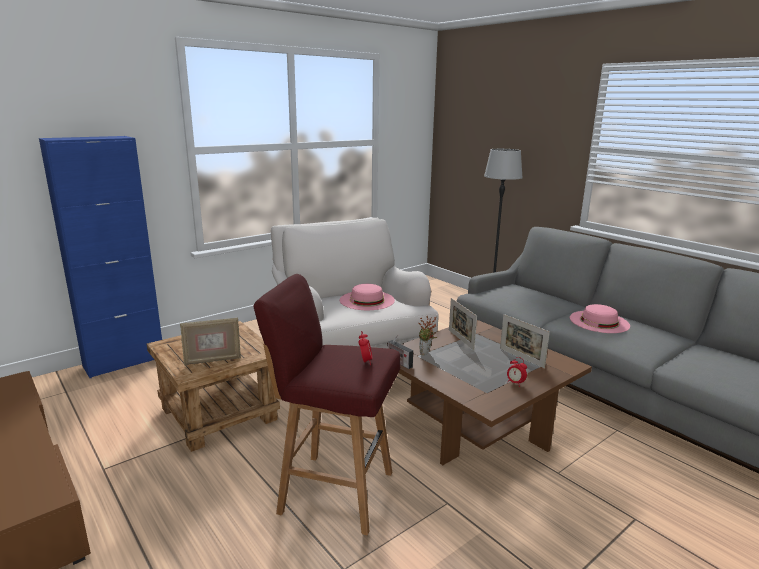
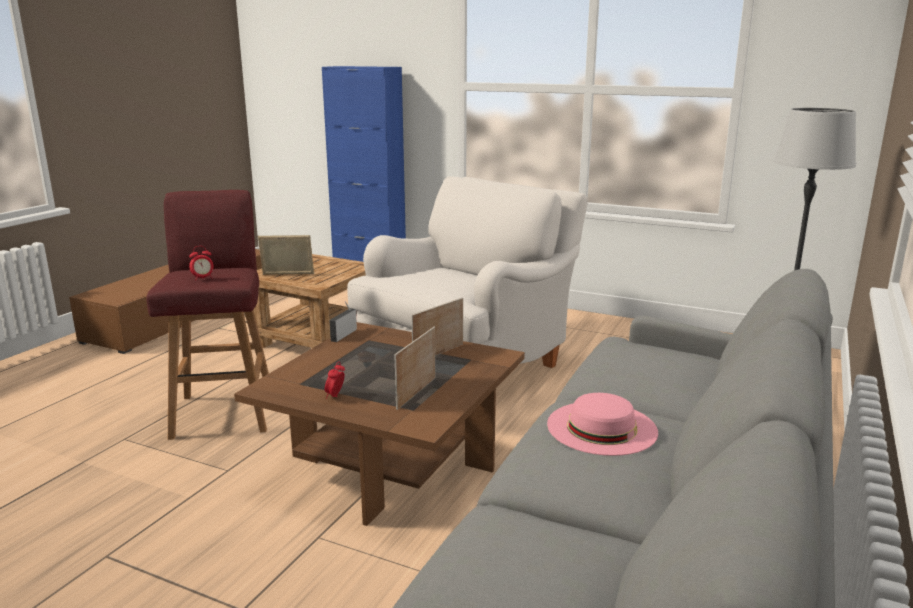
camera: 65 degrees right, 0 degrees up
(212, 360) = (287, 275): picture frame -> picture frame turned 135 degrees clockwise
(367, 300) = (449, 279): pink hat -> none
(426, 354) = (377, 343): potted plant -> none

